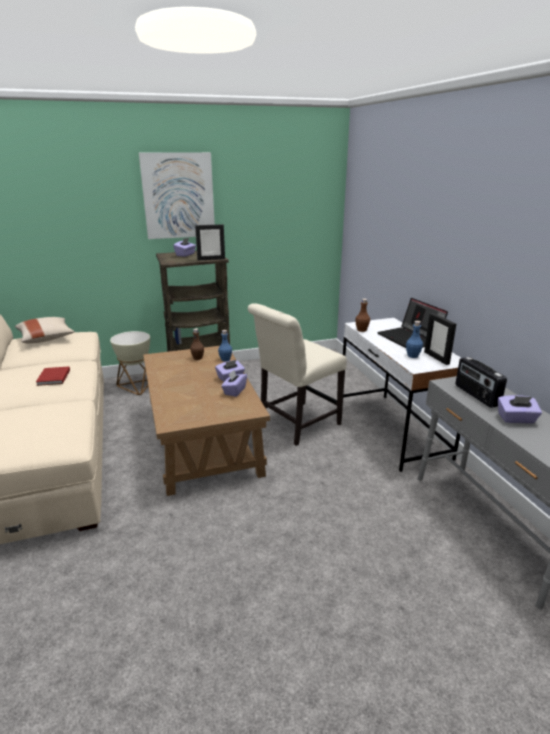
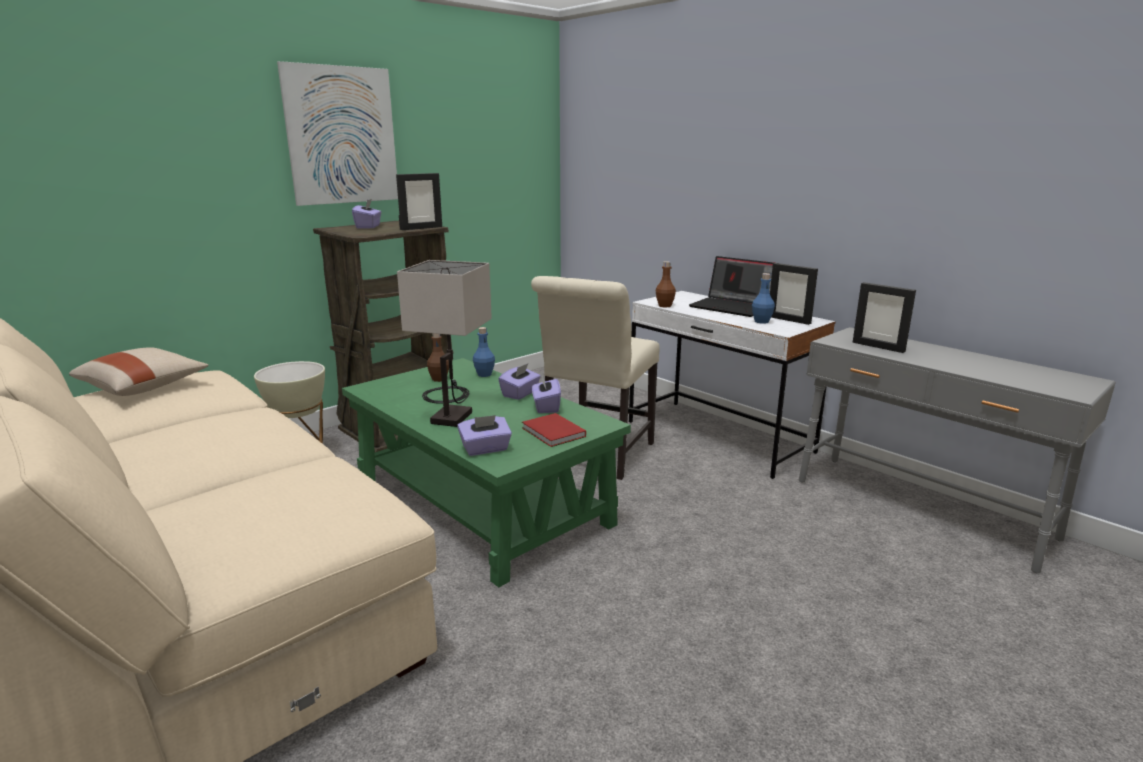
camera: 25 degrees left, 5 degrees down
(53, 378) = (233, 436): red book -> red book (553, 433)
(183, 380) = (451, 407): none -> table lamp
(202, 439) = (480, 502): brown coffee table -> green coffee table
(476, 395) = (878, 346): radio -> picture frame
(516, 419) = (946, 359): purple tissue box -> purple tissue box (485, 449)

